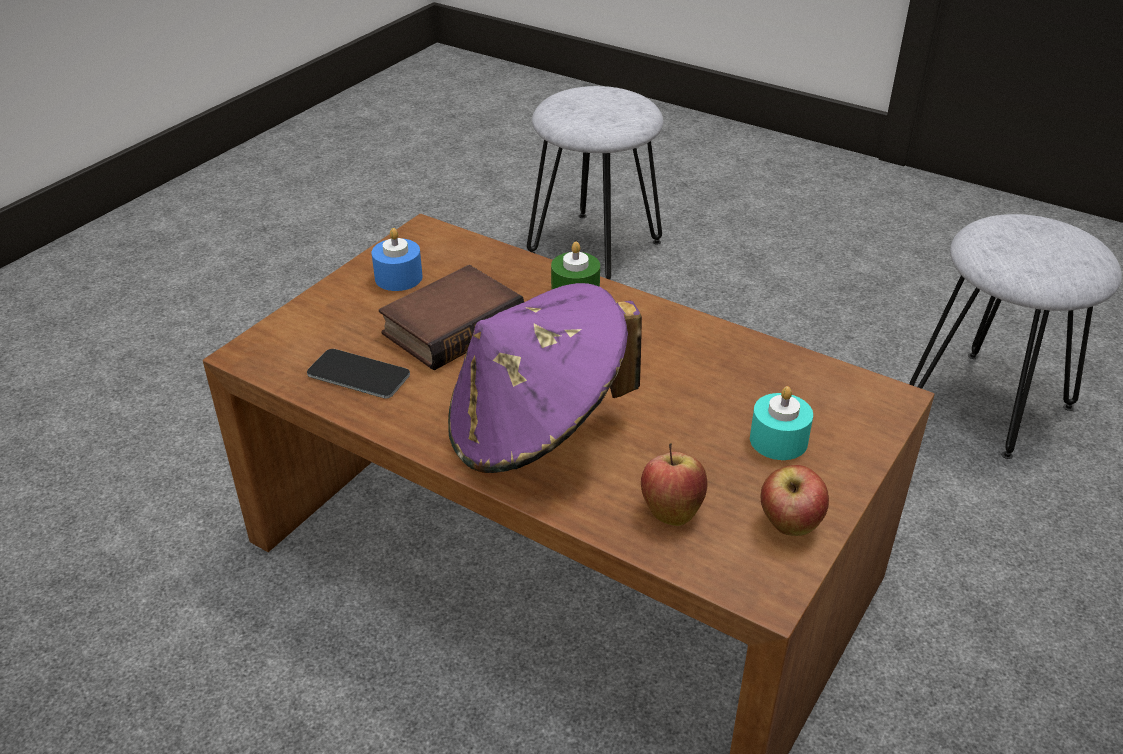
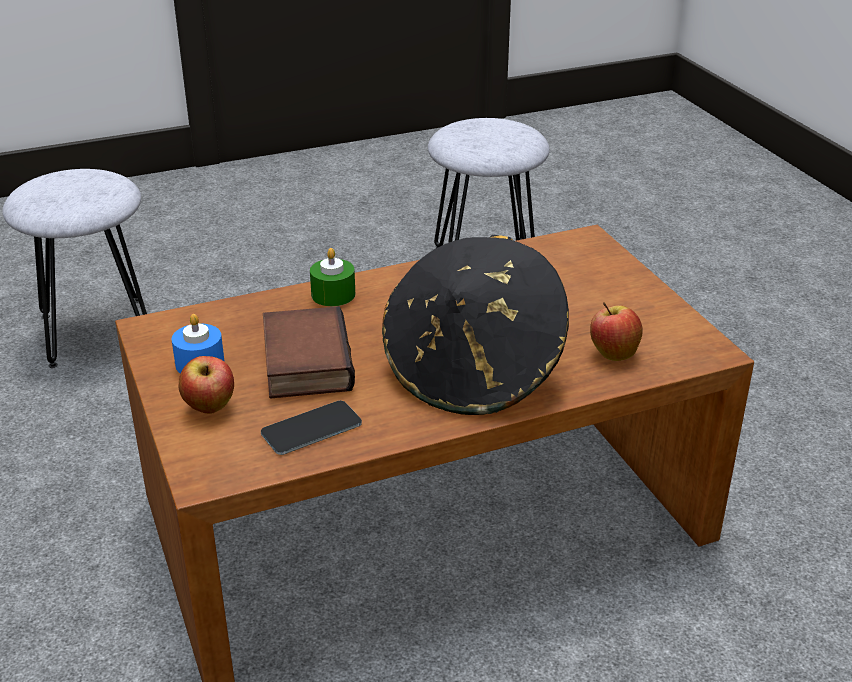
camera: 55 degrees left, 5 degrees down
(536, 428) = (474, 372): purple hat -> black hat
(778, 440) = (586, 290): turquoise candle -> none
(789, 526) = (665, 320): apple -> apple (210, 408)

